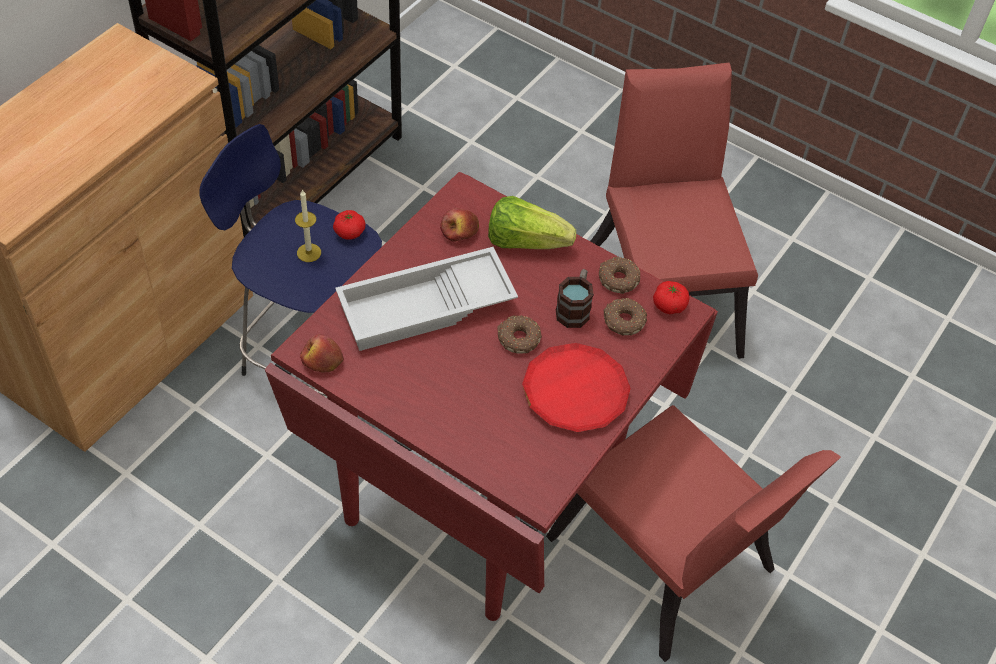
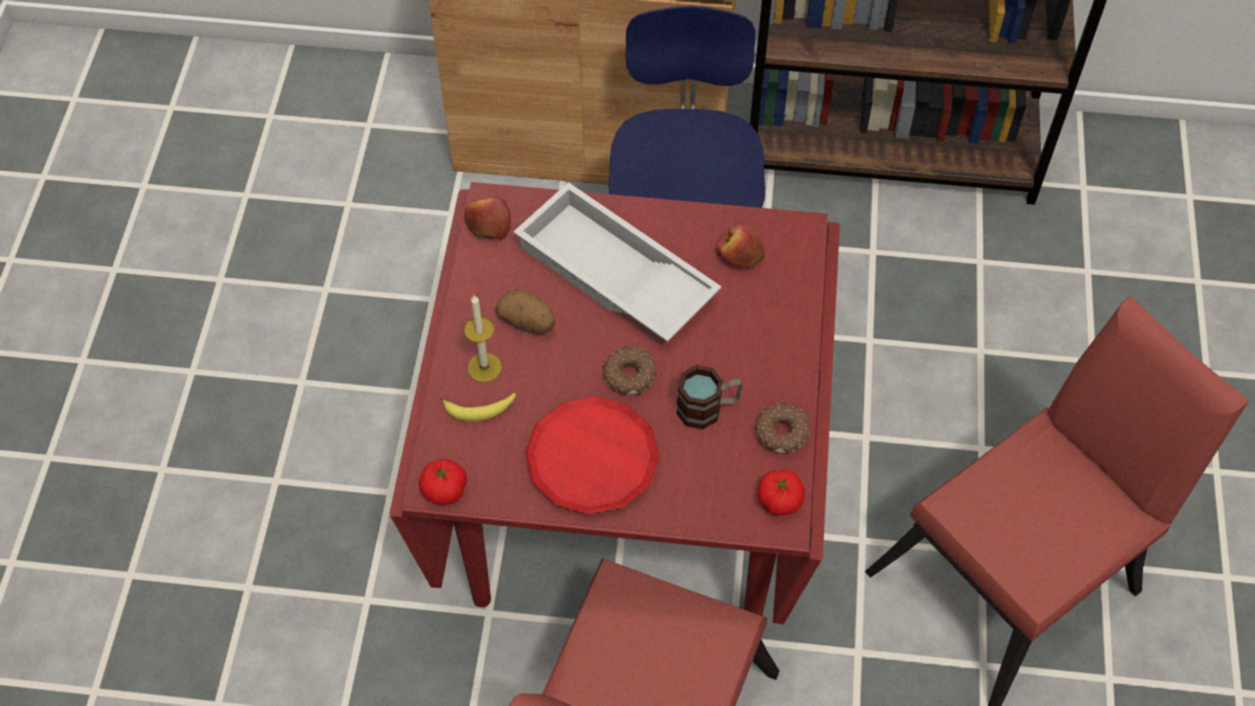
camera: 65 degrees right, 5 degrees up
(309, 252) = (689, 170): candle -> candle (484, 367)
(349, 232) = (740, 188): tomato -> tomato (444, 490)
(431, 377) = (528, 322): none -> potato
(489, 440) = (479, 410): none -> banana
(525, 242) = (770, 320): lettuce -> none
(623, 321) = (723, 463): donut -> none

